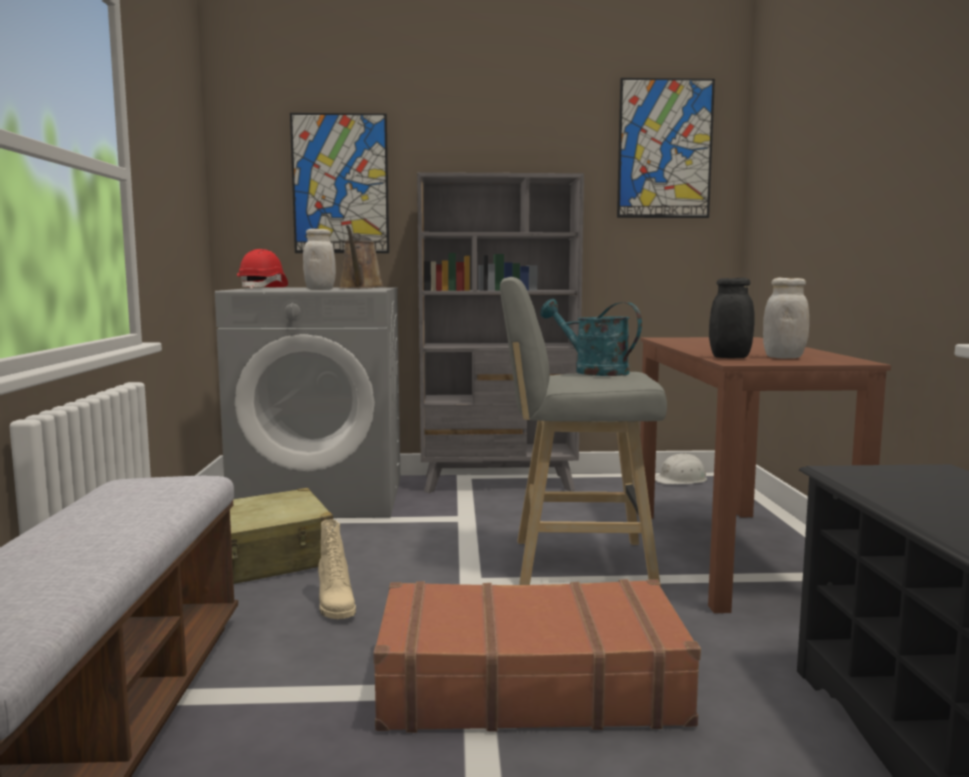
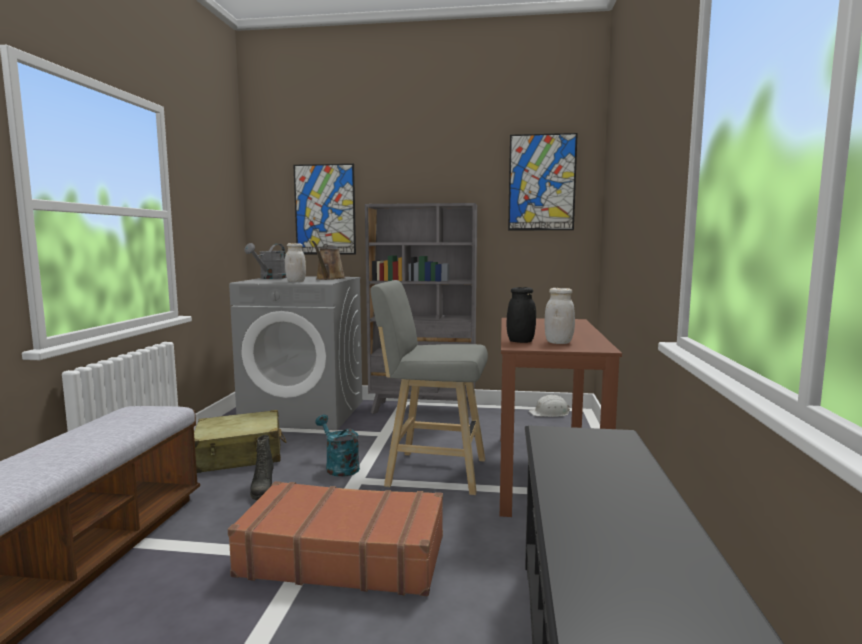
camera: 10 degrees right, 0 degrees up
(263, 288) = (270, 278): red hard hat -> grey watering can
(334, 606) = (262, 490): beige boot -> black boot
(592, 371) = (444, 344): turquoise watering can -> turquoise watering can (339, 467)

